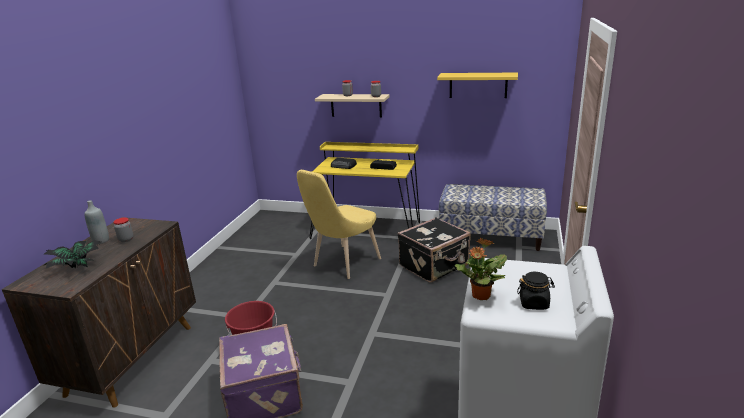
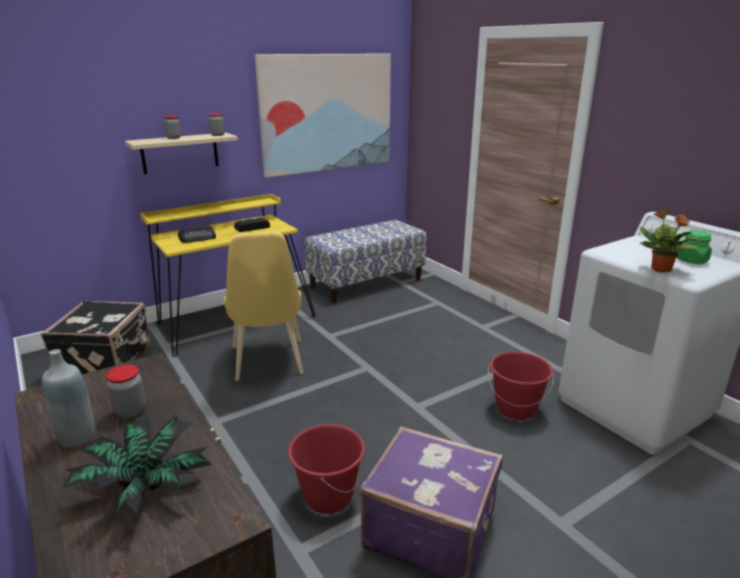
camera: 50 degrees left, 0 degrees up
(426, 373) = (515, 409): none -> red bucket
(435, 266) = (363, 324): black suitcase -> black suitcase (107, 361)
(478, 85) = (327, 113): yellow shelf -> picture
(534, 303) = (692, 260): black jar -> green jar

